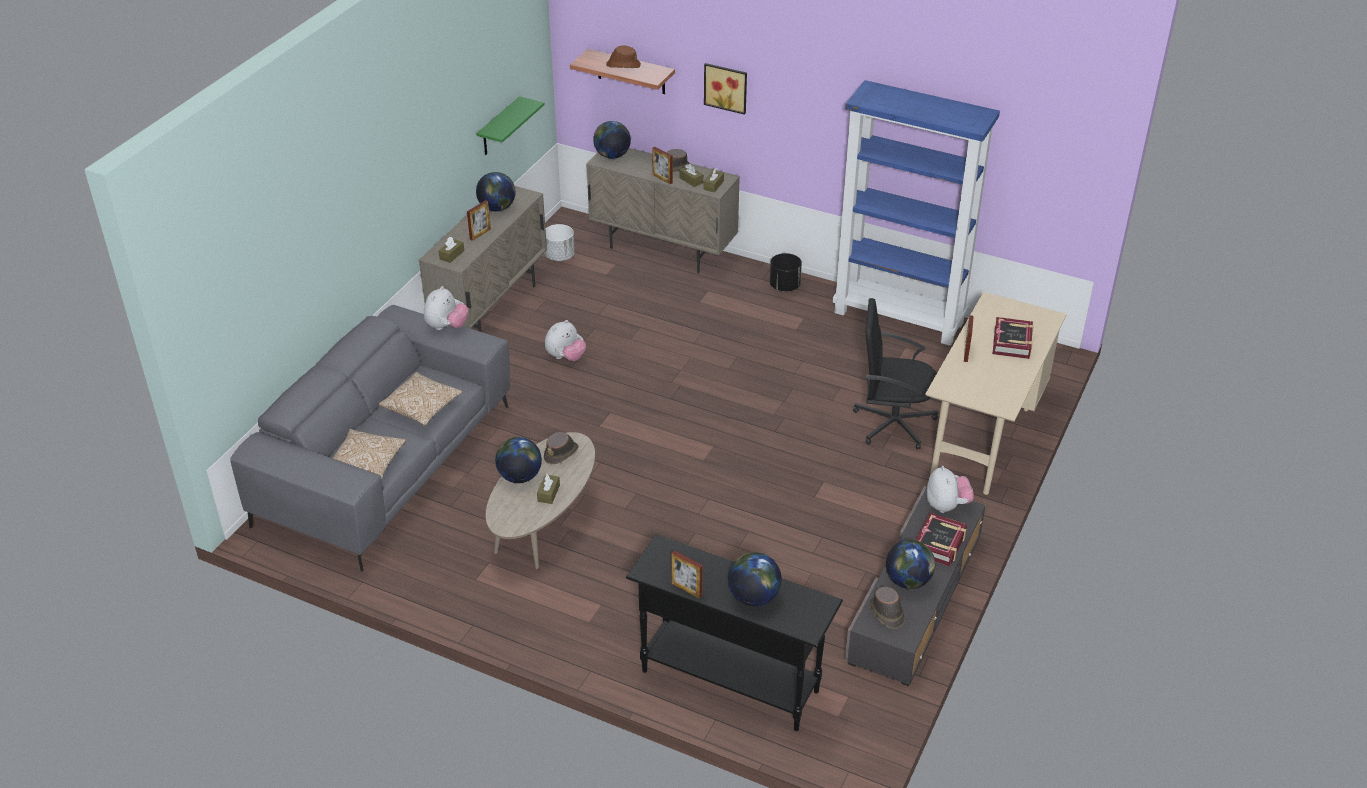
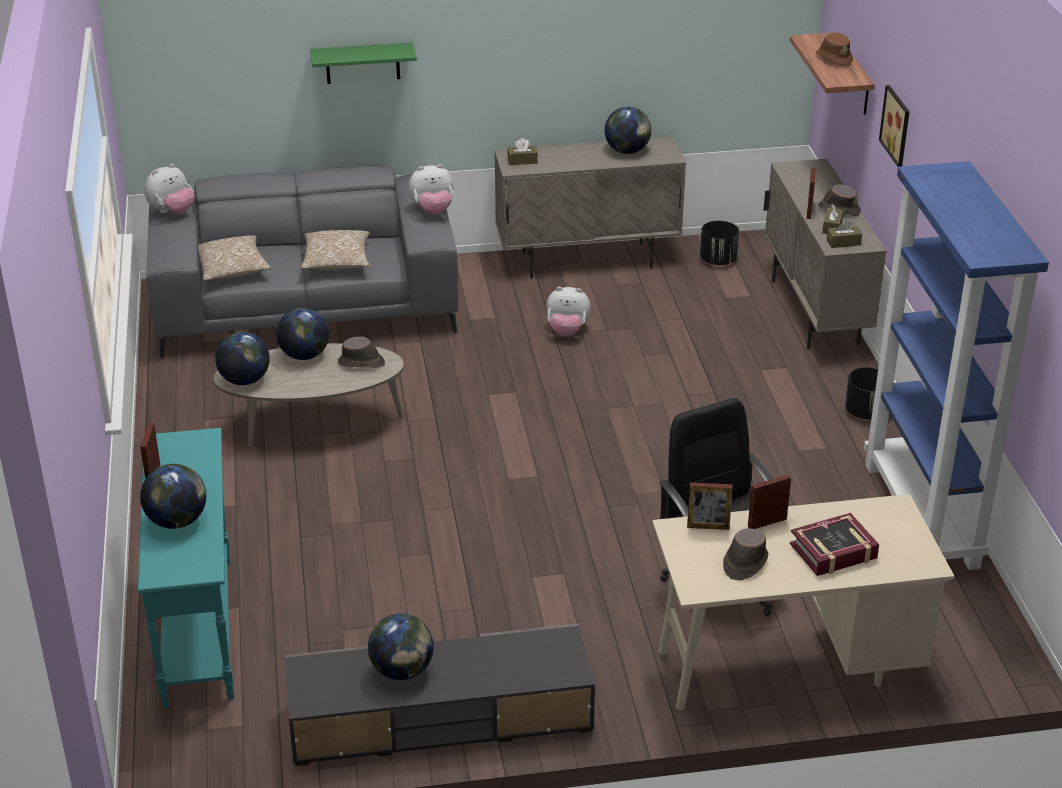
camera: 55 degrees right, 5 degrees down
(480, 234) = (573, 160): picture frame -> picture frame (708, 527)
(499, 127) = (687, 72): green shelf -> green shelf (362, 63)
(548, 493) = (297, 380): brown tissue box -> none
(559, 256) = (718, 260): white planter -> black planter
(612, 155) = (806, 169): globe -> globe (245, 380)
(729, 680) = (199, 630): black console table -> turquoise console table
(886, 613) = (334, 673): brown hat -> brown hat (744, 563)
(939, 544) = (487, 672): book -> none
(947, 506) = (560, 653): plush toy -> plush toy (172, 212)

